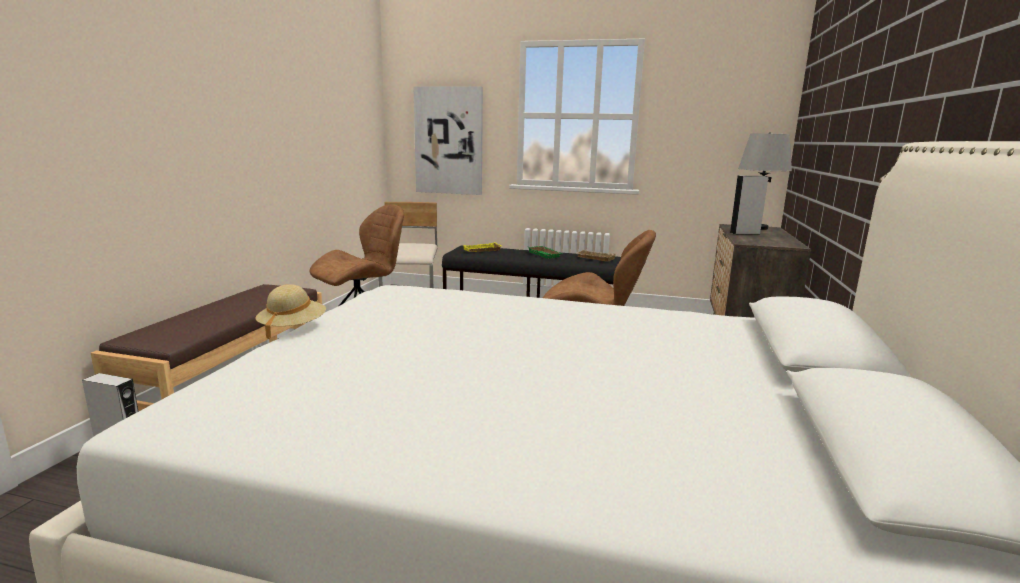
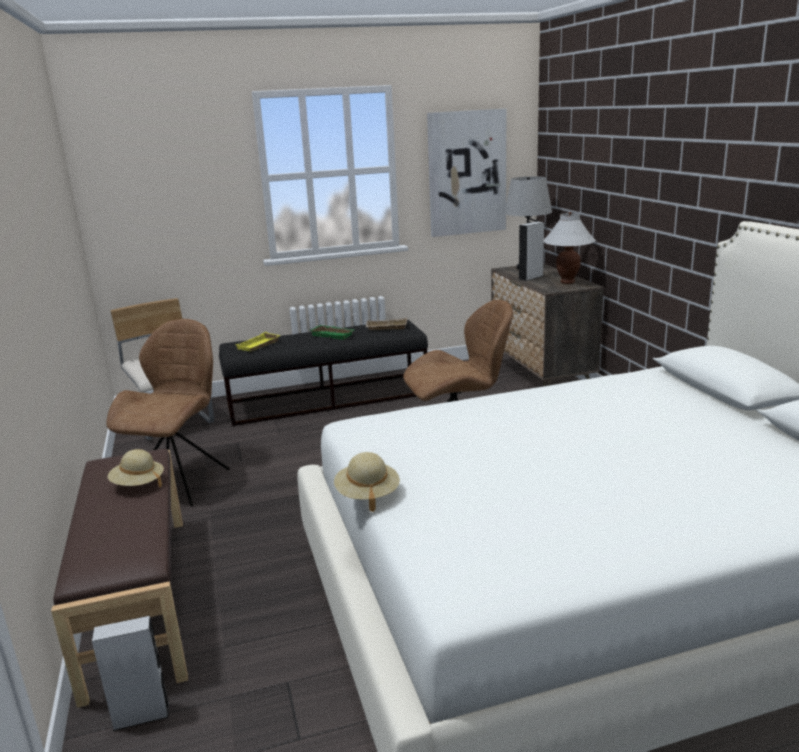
camera: 30 degrees left, 5 degrees up
(259, 302) = (138, 484): none -> beige hat
(449, 141) = (175, 219): picture -> picture (467, 173)
(776, 241) = (567, 282): none -> white table lamp

